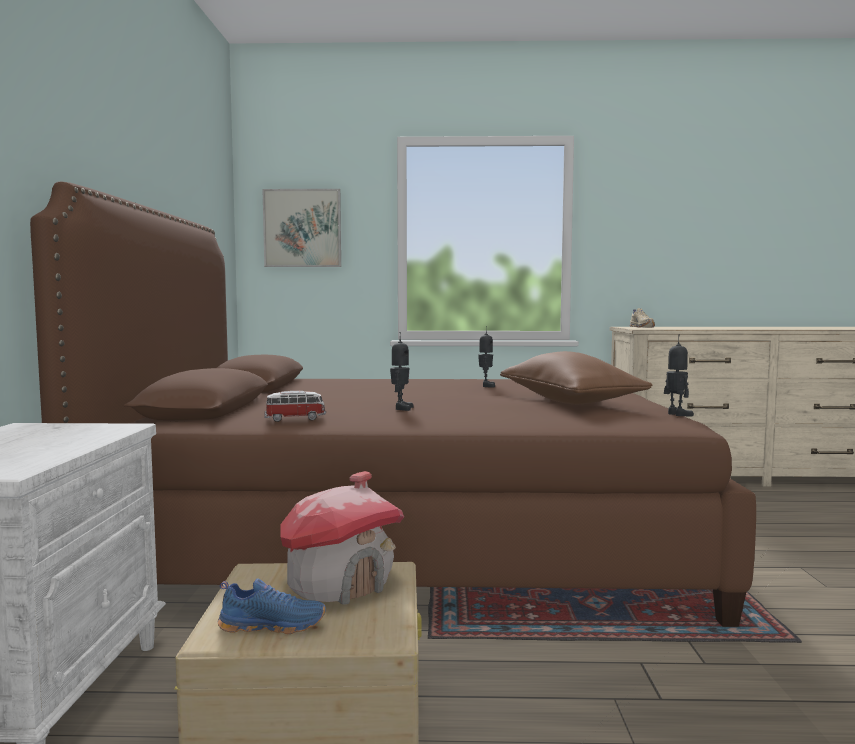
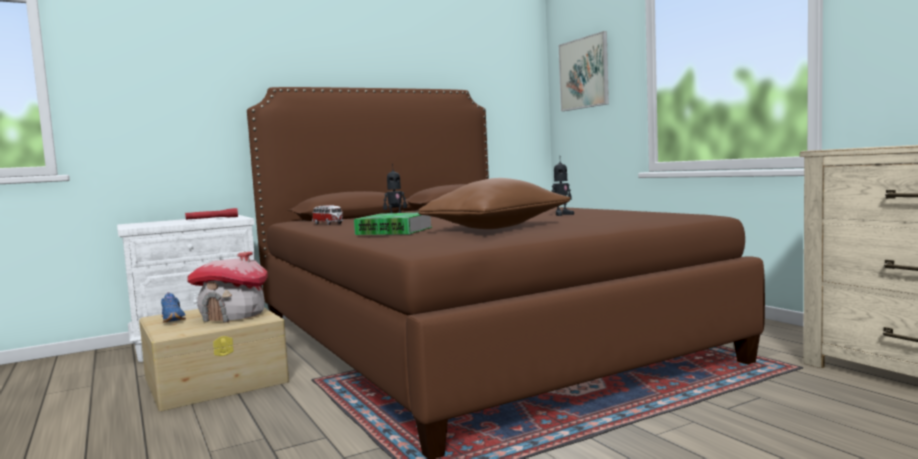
camera: 60 degrees right, 0 degrees up
(53, 434) = (212, 218): none -> red flashlight
(512, 415) = (394, 231): none -> book
(642, 327) = (878, 146): beige shoe -> none
(676, 414) = (486, 242): toy robot -> none

